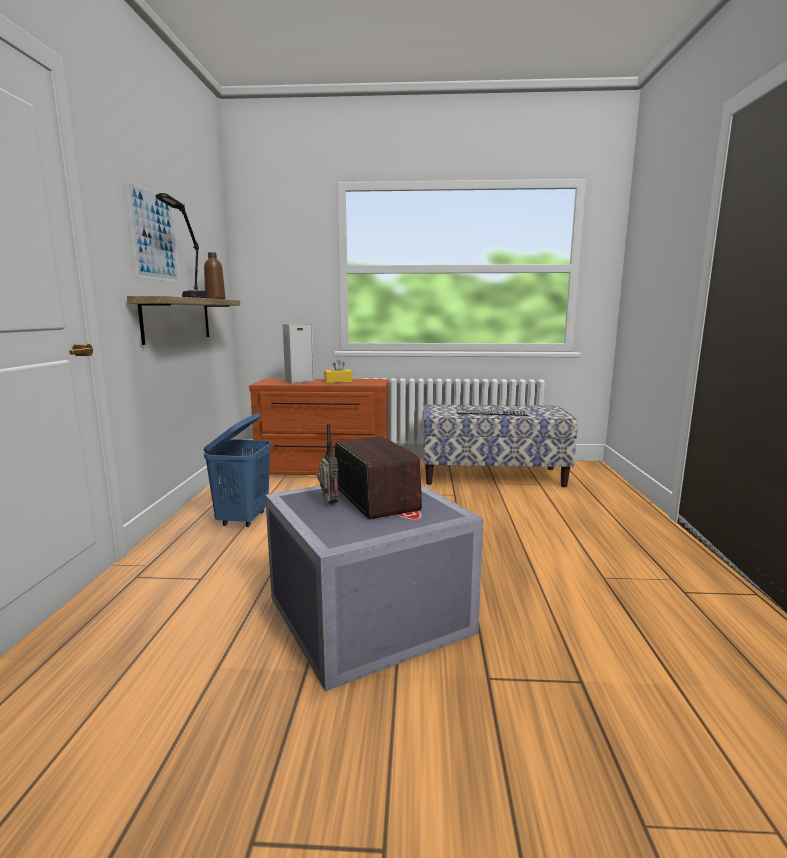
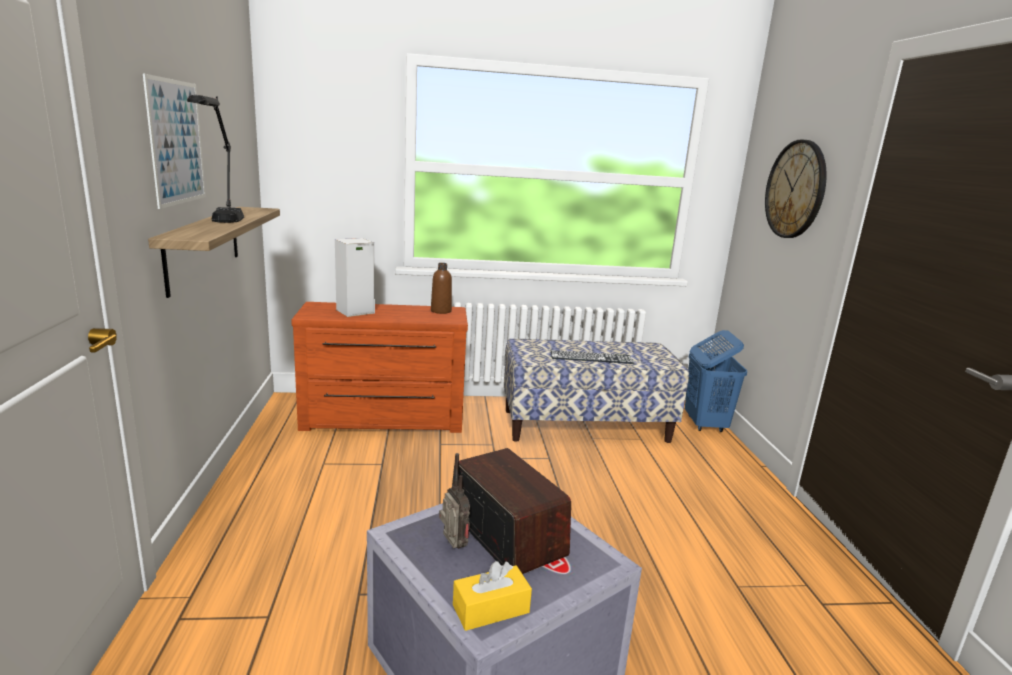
camera: 10 degrees left, 5 degrees up
(215, 299) = (250, 211): brown bottle -> brown bottle (441, 311)
(243, 519) = (300, 508): blue laundry basket -> blue laundry basket (705, 424)
(338, 381) = (405, 313): yellow tissue box -> yellow tissue box (491, 609)
(661, 254) = (795, 189): none -> wall clock

